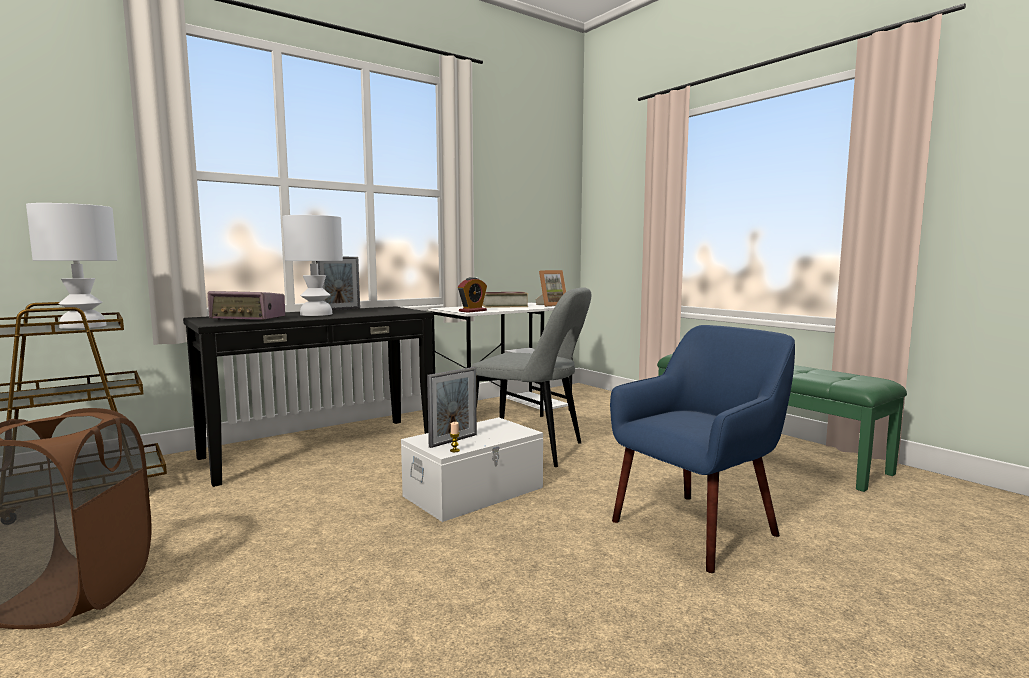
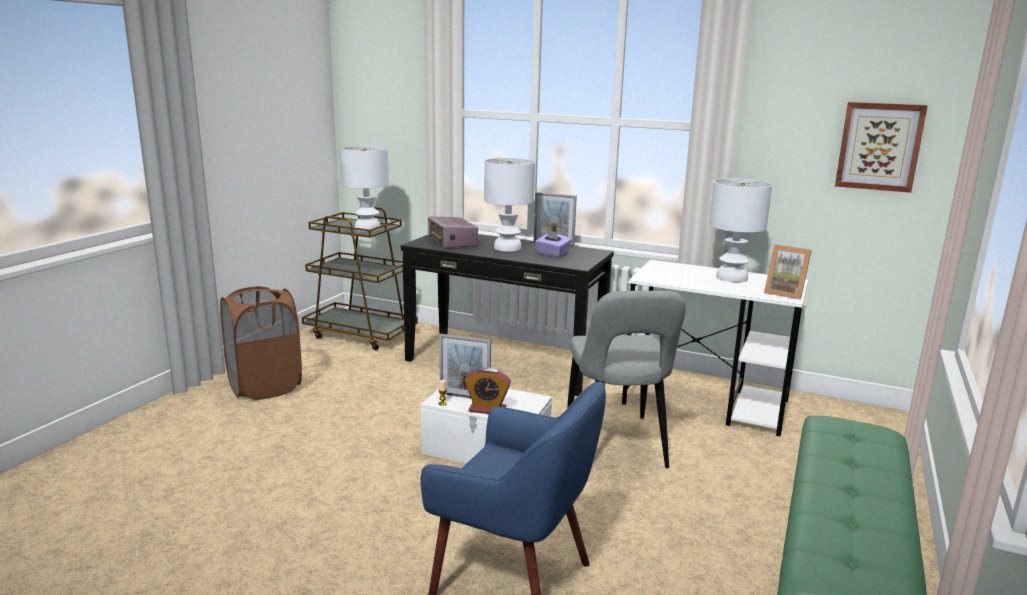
camera: 60 degrees right, 10 degrees up
(368, 311) = (552, 254): none -> purple tissue box
(472, 311) = (653, 277): alarm clock -> alarm clock (487, 409)
(504, 306) = (731, 278): book -> white table lamp
(543, 208) = (879, 146): none -> picture

